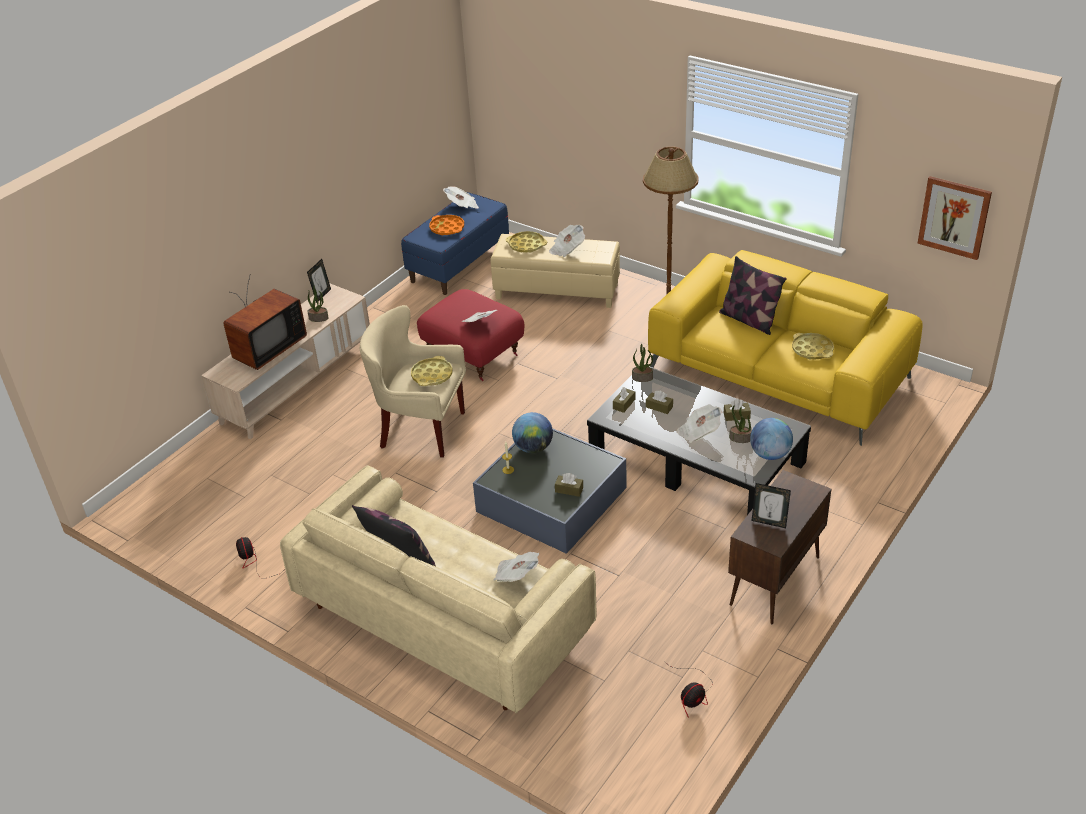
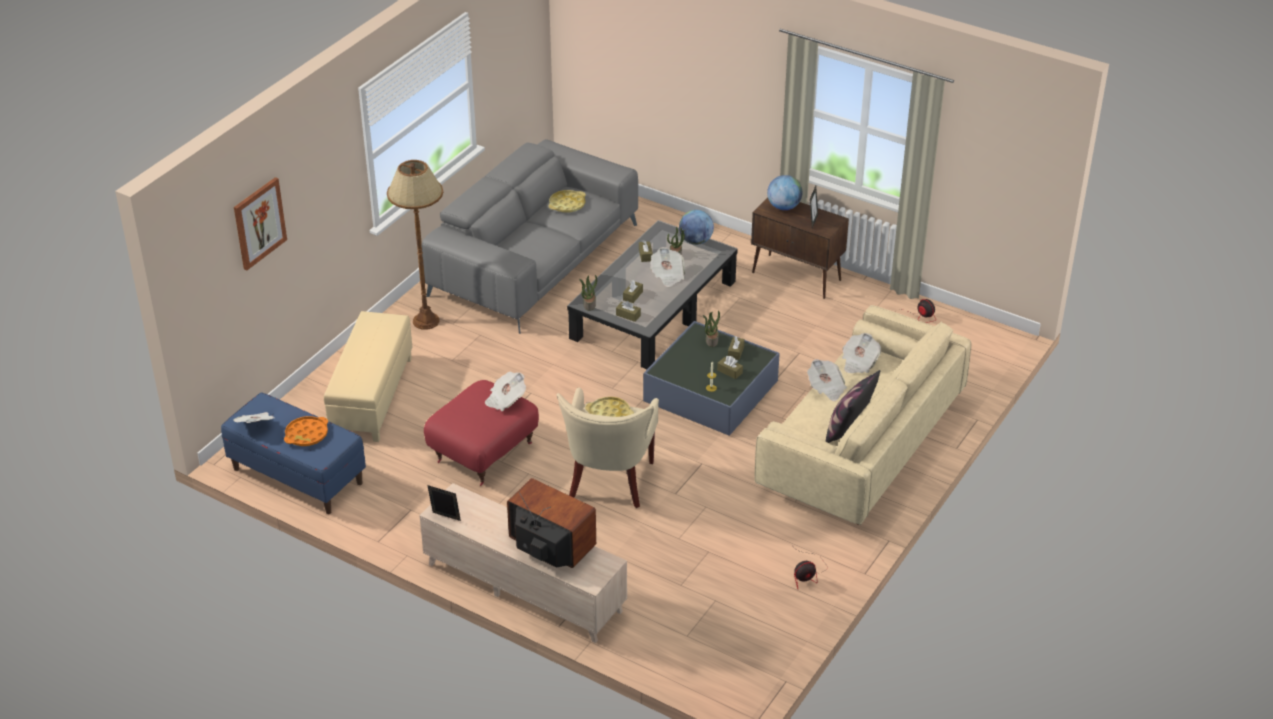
camera: 95 degrees left, 0 degrees up
(319, 318) = (492, 514): potted plant -> potted plant (711, 340)
(526, 245) = (356, 373): yellow tray -> none
(533, 448) = (680, 374): globe -> globe (784, 207)
(534, 484) = (729, 371): none -> brown tissue box
(567, 249) = (371, 344): newspaper -> newspaper (826, 388)
(749, 320) = (516, 235): pillow -> none
(779, 373) = (534, 259): yellow sofa -> grey sofa
(954, 217) = (529, 50): picture -> picture (259, 223)

